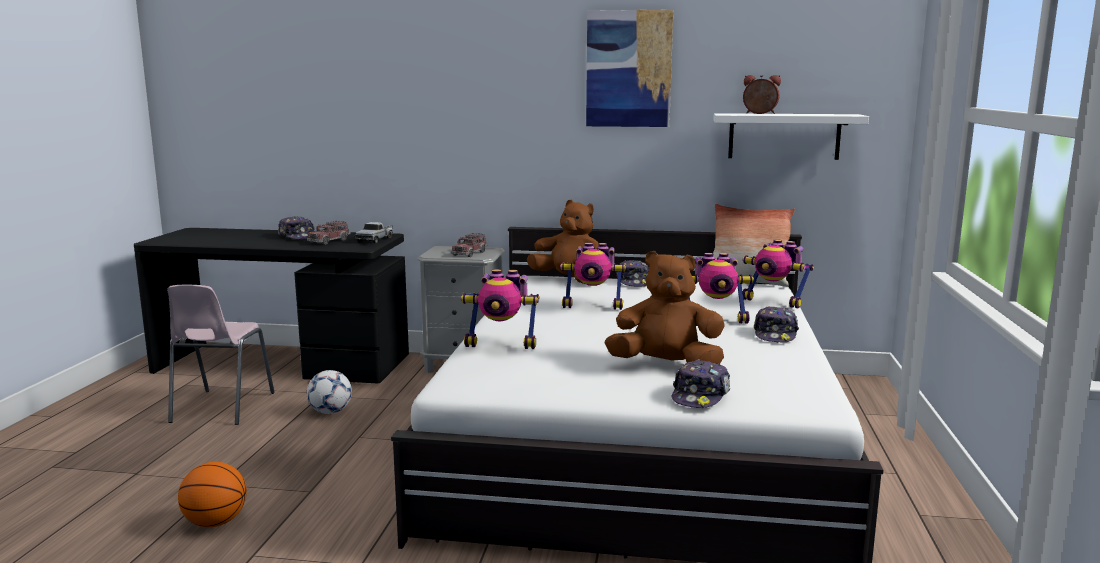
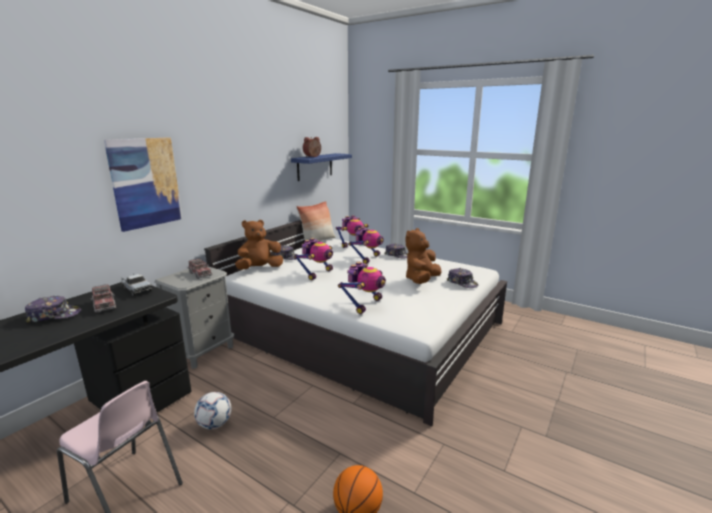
camera: 65 degrees left, 5 degrees up
(629, 69) = (254, 135): picture -> picture (145, 183)
(784, 136) = (315, 166): white shelf -> blue shelf

